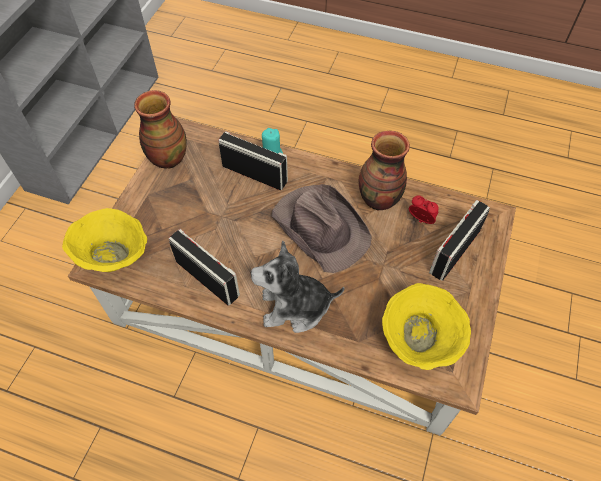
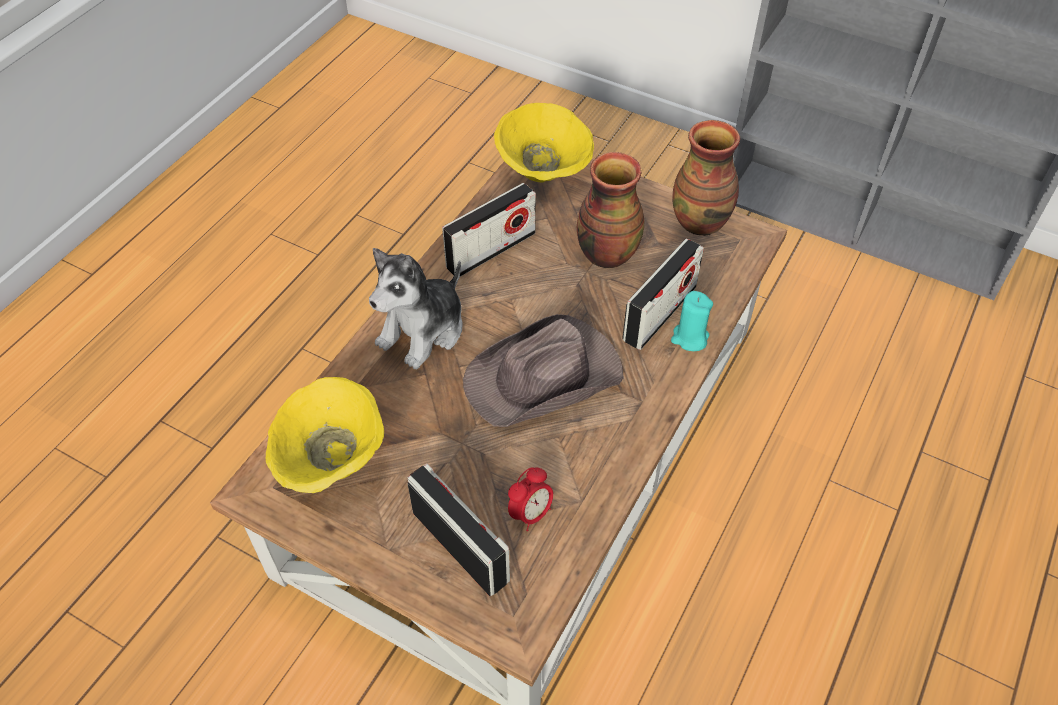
camera: 100 degrees right, 5 degrees down
(295, 307) = (423, 331): plush toy -> plush toy turned 150 degrees counterclockwise
(378, 200) = (584, 463): vase -> vase (606, 254)

